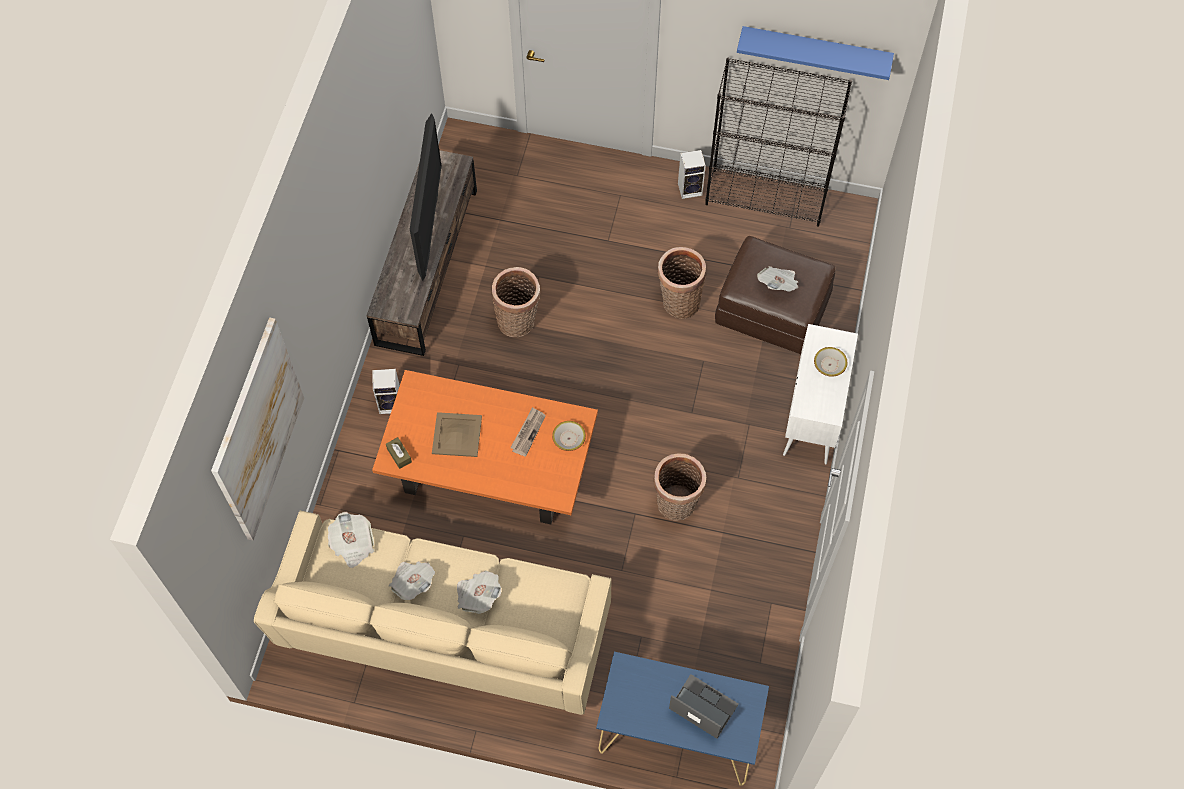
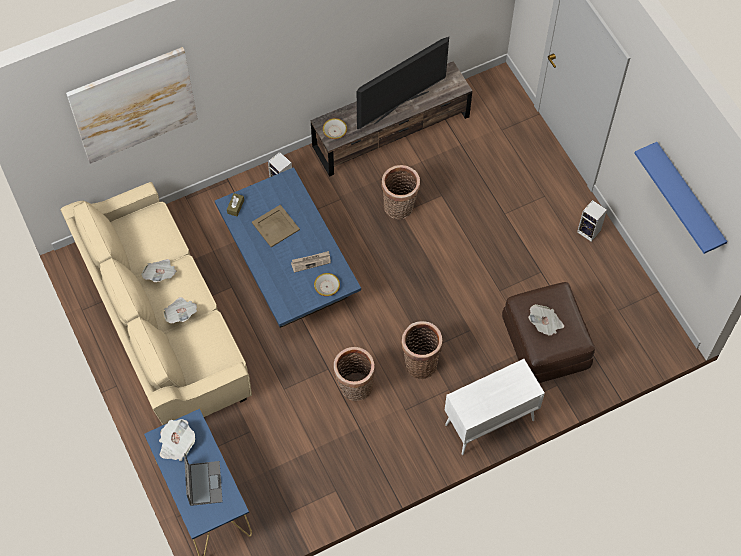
camera: 50 degrees right, 0 degrees up
(352, 544) = (157, 226): newspaper -> newspaper (176, 444)
(488, 467) = (287, 266): orange coffee table -> blue coffee table
(678, 302) = (498, 285): basket -> basket (420, 362)
(766, 197) = (627, 280): black bookcase -> none
(829, 365) = (505, 392): bowl -> bowl (334, 131)

